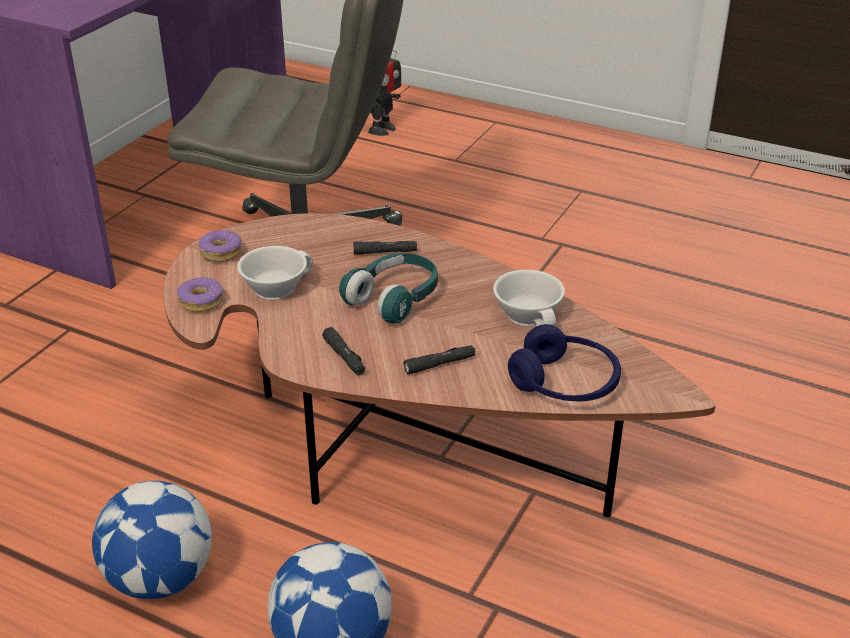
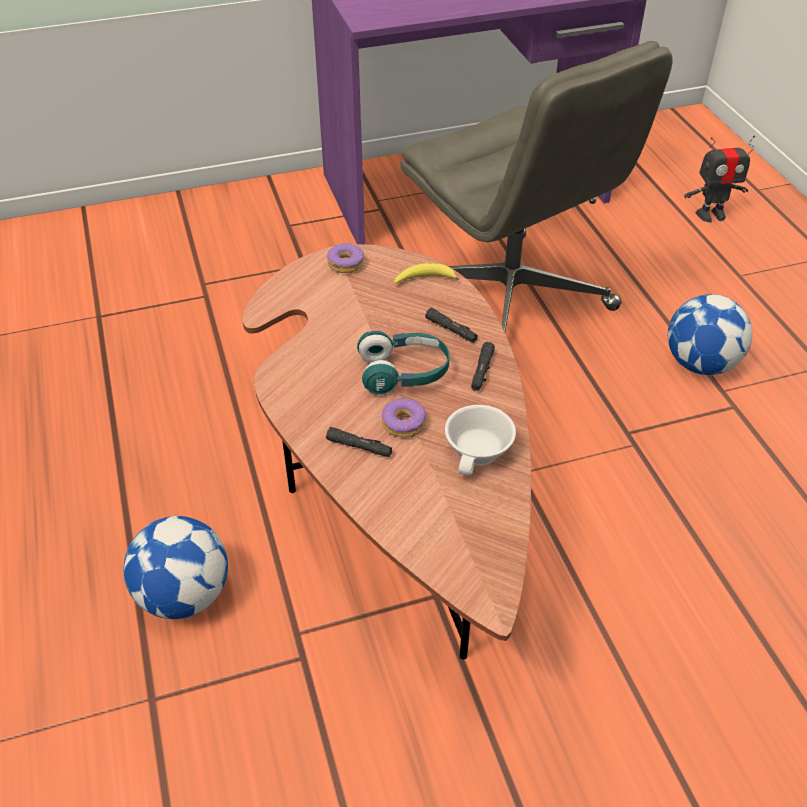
camera: 45 degrees right, 10 degrees up
(160, 578) = (154, 474): football -> football (700, 364)
(201, 301) = (285, 295): donut -> donut (404, 423)
(275, 286) = (342, 312): white cup -> none
(308, 231) = (424, 279): none -> banana
(345, 357) = (309, 397): black flashlight -> black flashlight (482, 371)
(565, 383) = (421, 527): blue headphones -> none

